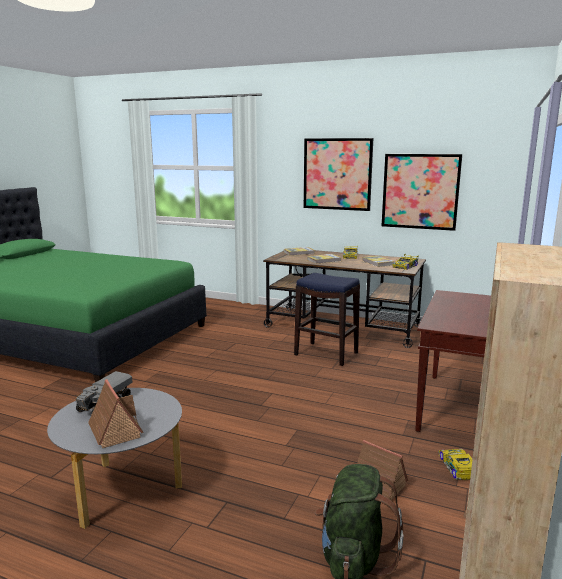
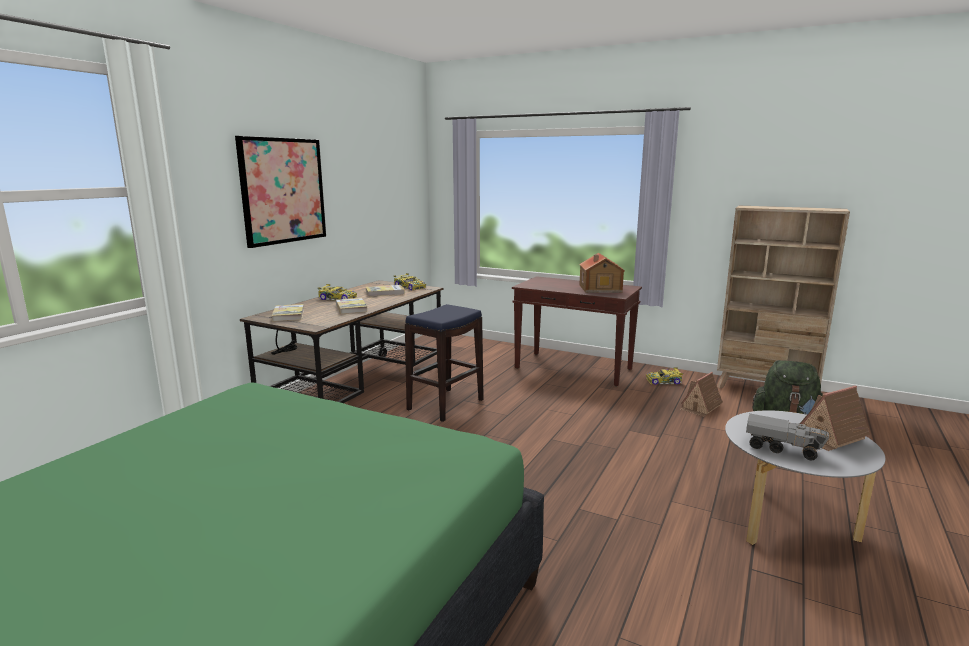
camera: 85 degrees left, 0 degrees up
(420, 191) = (362, 204): picture -> none
(464, 319) = (599, 288): none -> toy house

